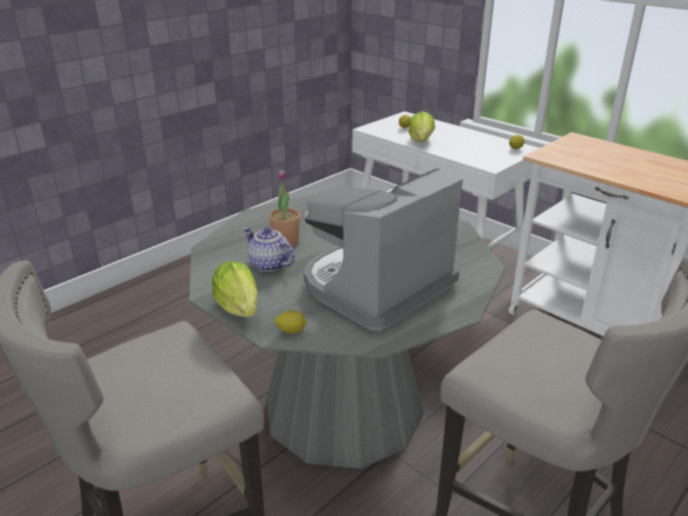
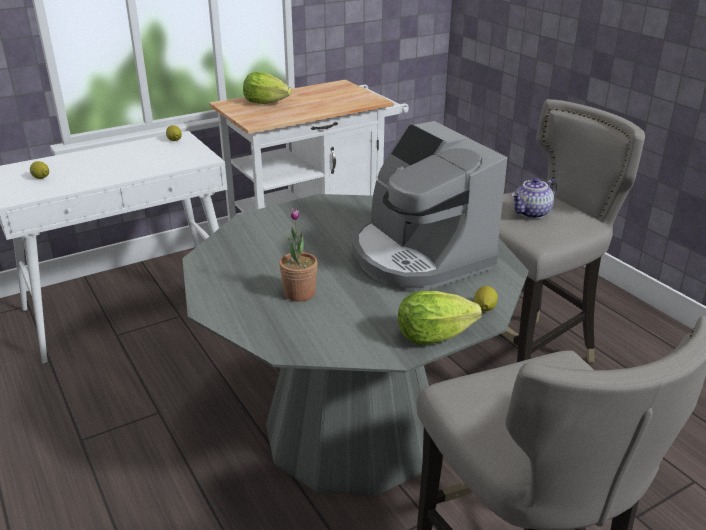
camera: 75 degrees left, 0 degrees up
(268, 265) = (348, 310): teapot -> teapot (532, 213)
(421, 141) = (97, 177): lettuce -> lettuce (265, 103)

